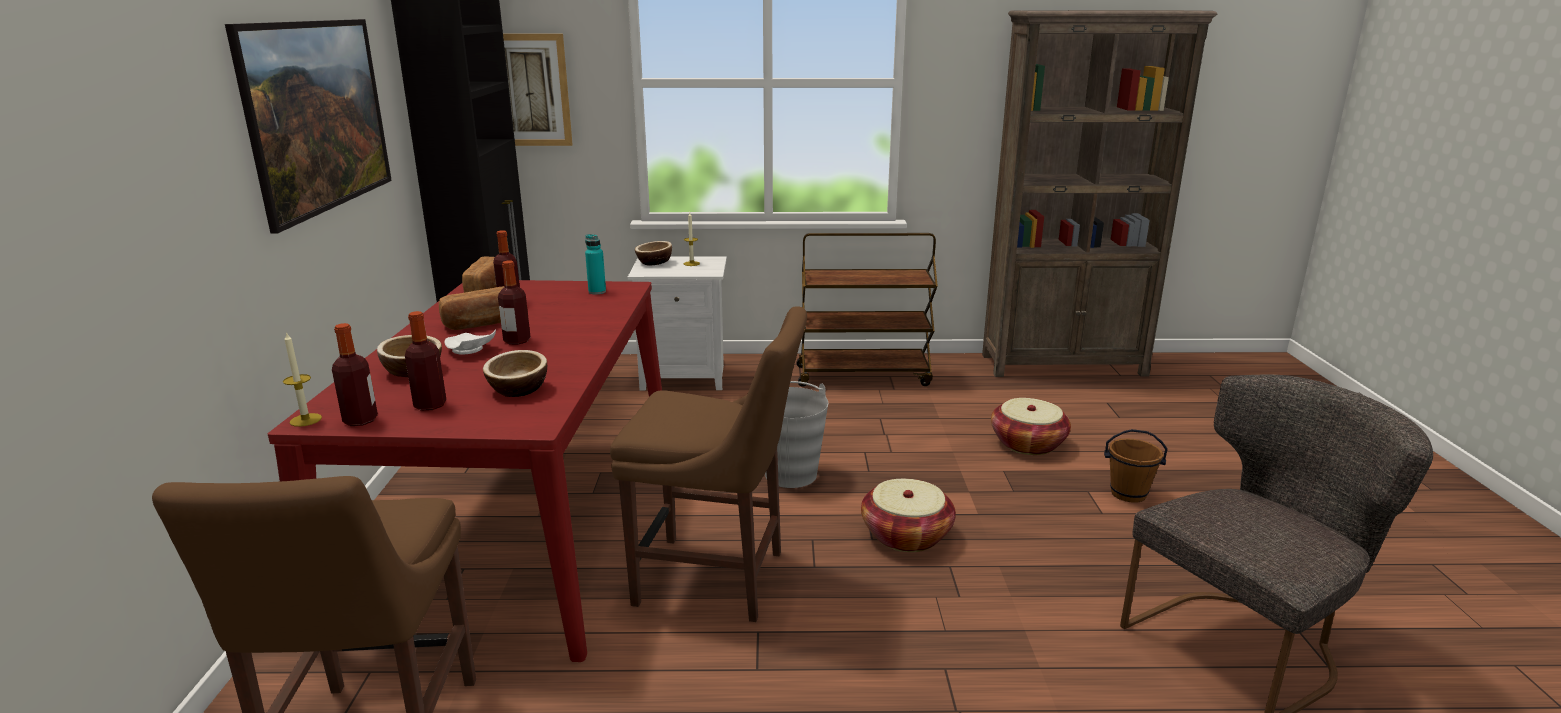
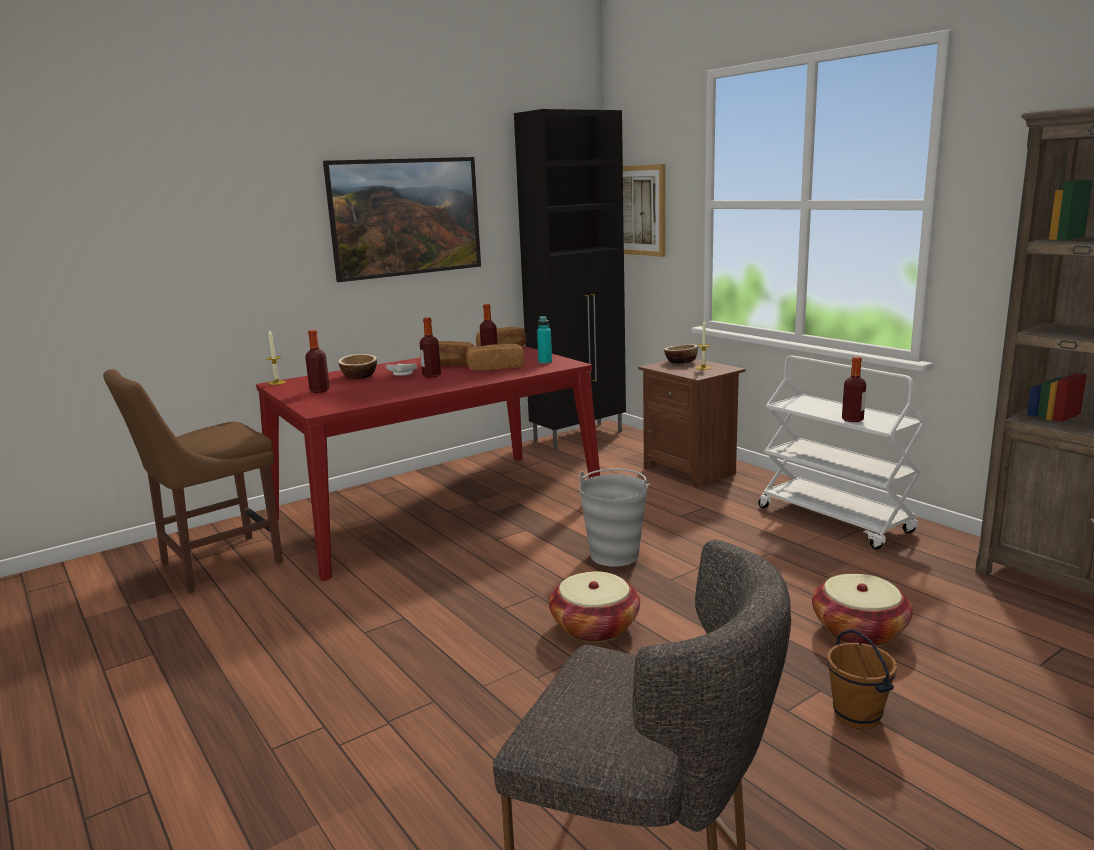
camera: 55 degrees right, 5 degrees down
(360, 420) = (287, 388): bottle -> bottle (852, 420)
(518, 389) = (362, 395): bowl -> none
(562, 311) = (495, 368): none -> bread
(684, 377) = (690, 471): white nightstand -> brown nightstand
(717, 579) = (446, 583): brown chair -> none
(863, 375) = (835, 520): brown cart -> white cart

